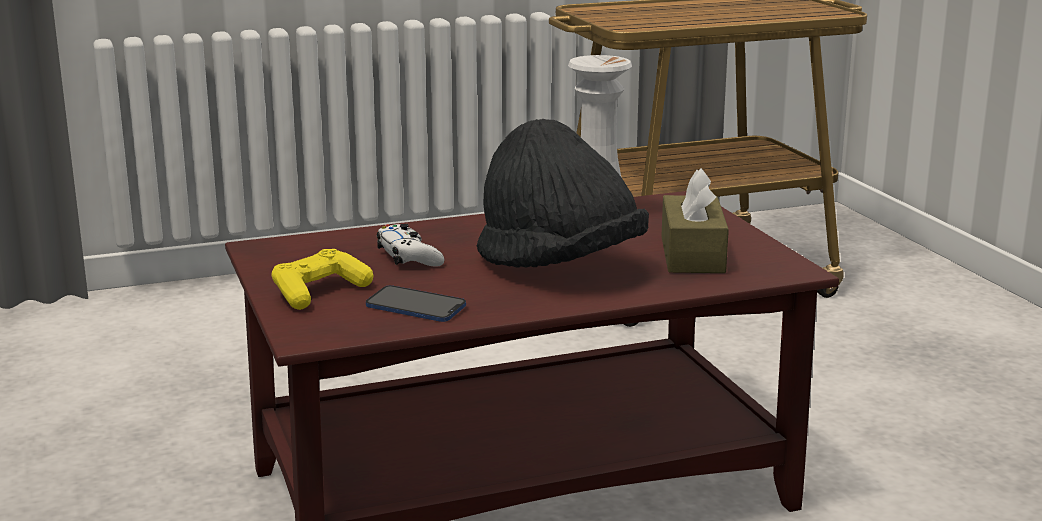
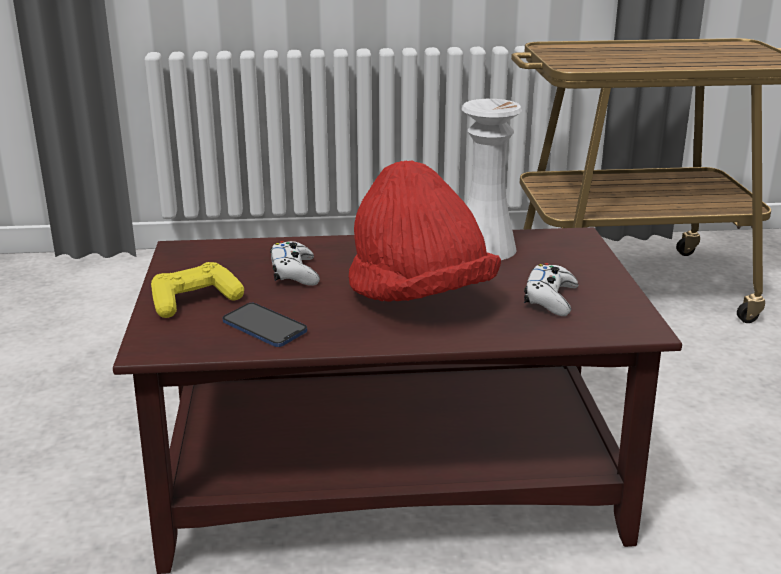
camera: 15 degrees right, 5 degrees up
(559, 266) = (419, 297): black hat -> red hat
(692, 254) = (550, 299): brown tissue box -> white game controller

